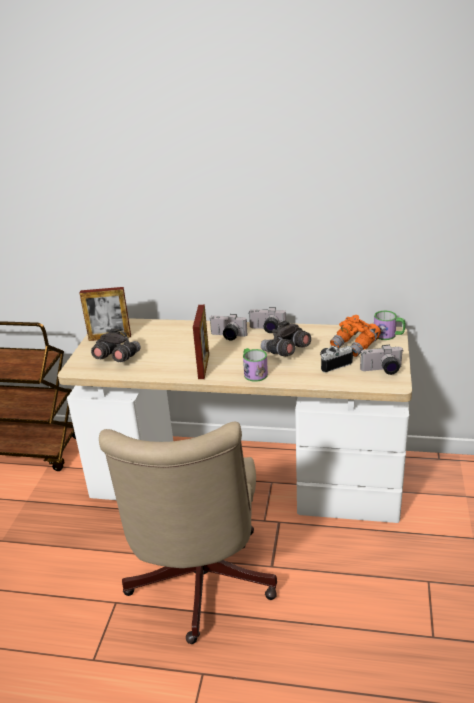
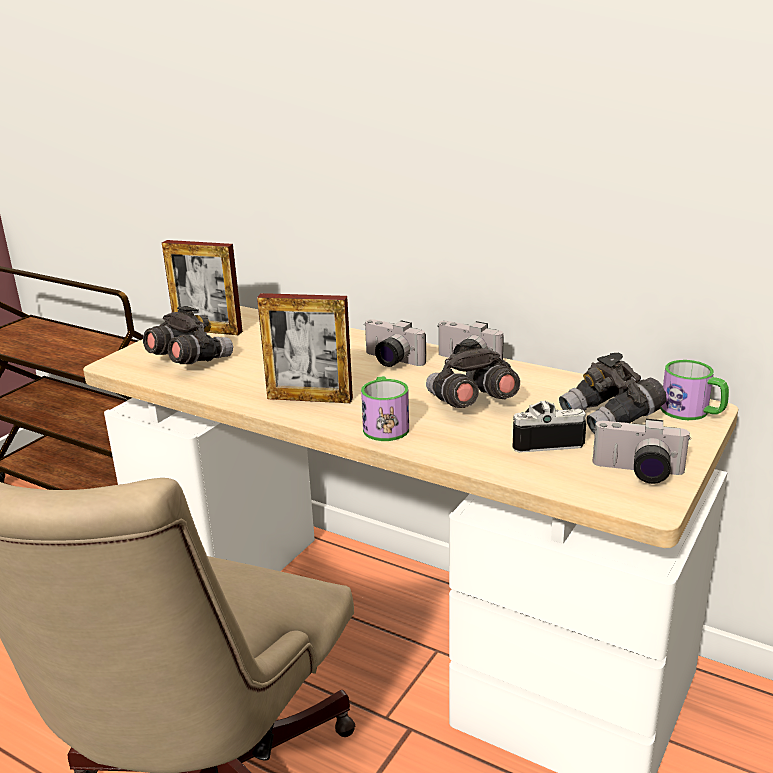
camera: 20 degrees right, 5 degrees down
(203, 366) = (310, 398): picture frame -> picture frame turned 75 degrees clockwise
(355, 346) = (611, 418): orange binoculars -> grey binoculars

